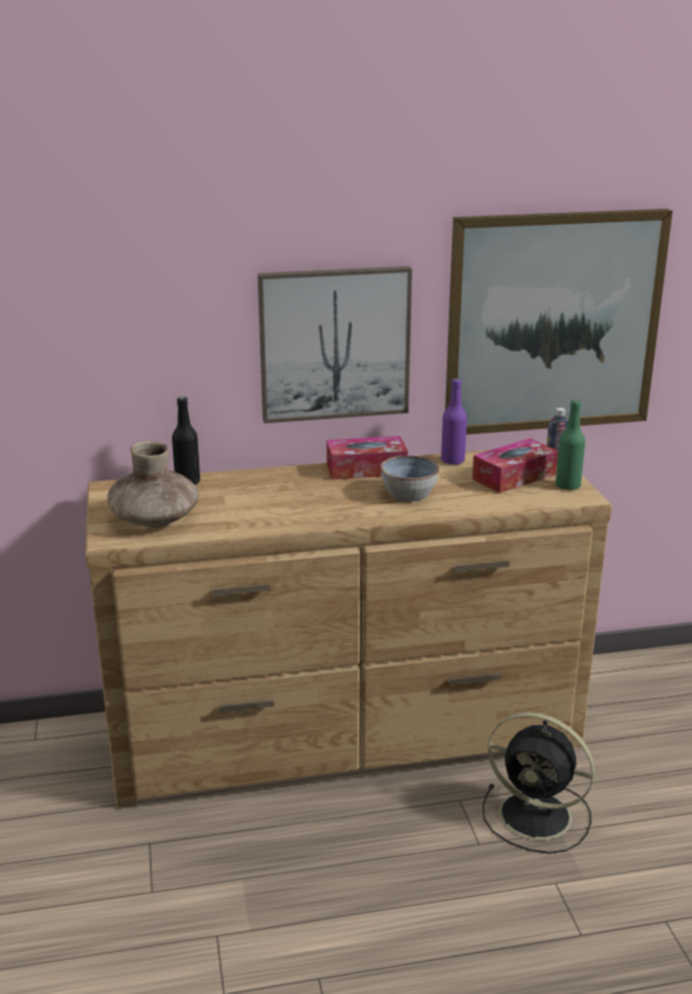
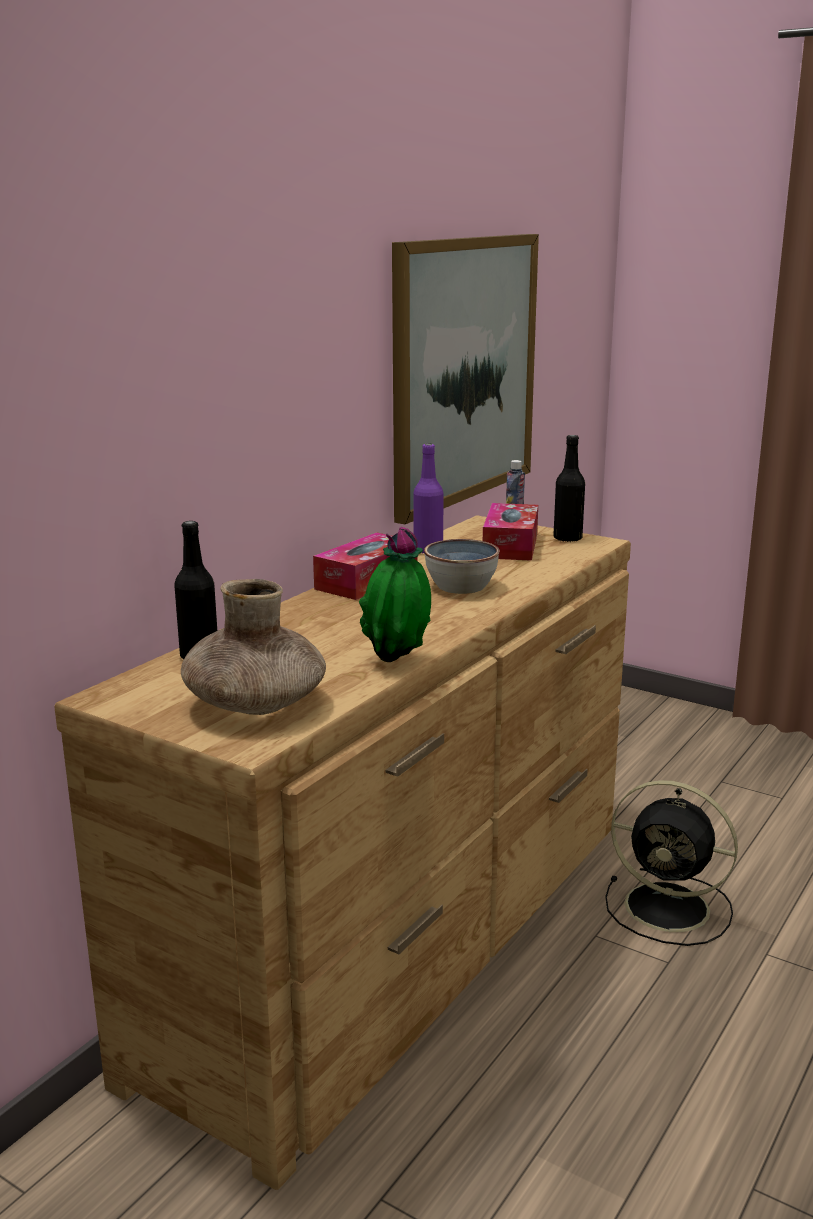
camera: 45 degrees left, 5 degrees down
(263, 527) = (397, 662): none -> potted plant
(334, 344) = (302, 421): picture -> none
(538, 816) = (671, 908): black fan -> black fan turned 45 degrees clockwise
(567, 486) = (567, 538): green bottle -> black bottle

